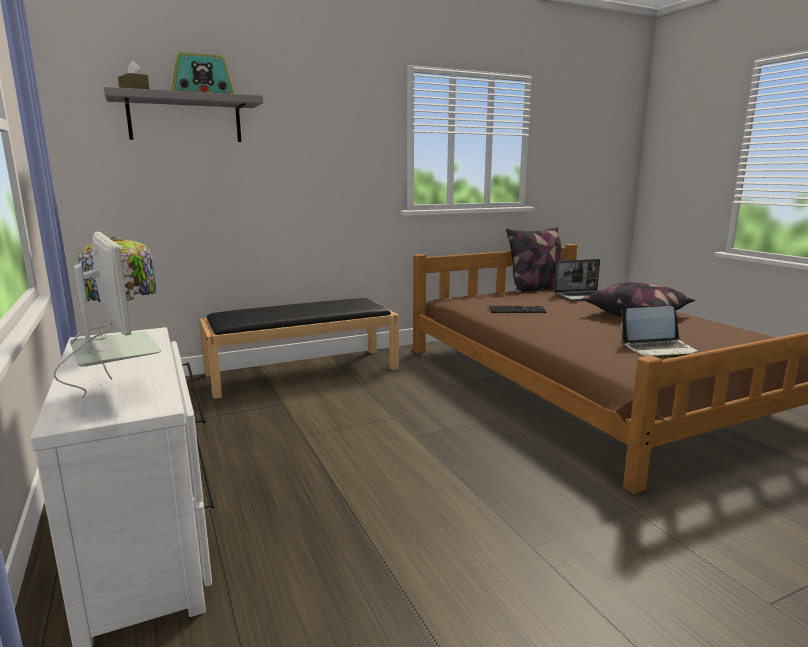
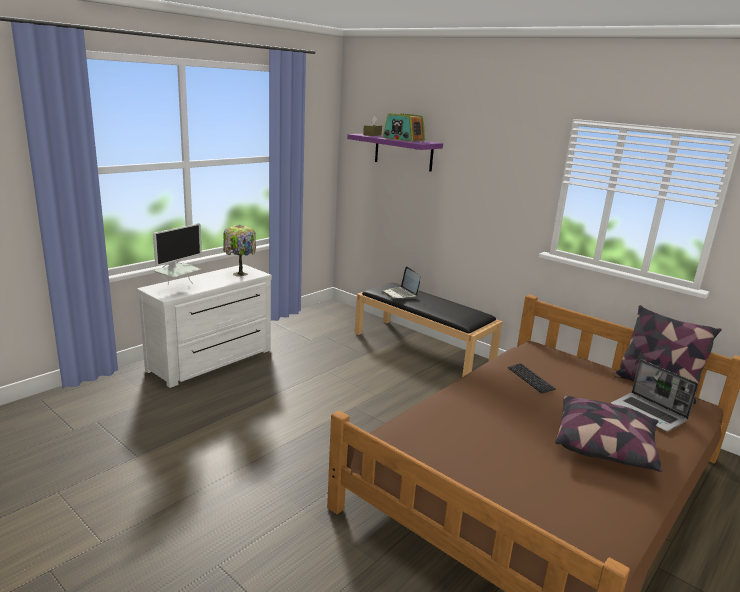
camera: 65 degrees right, 5 degrees up
(185, 119) = (403, 152): grey shelf -> purple shelf
(659, 349) = (472, 454): laptop -> laptop (400, 294)

